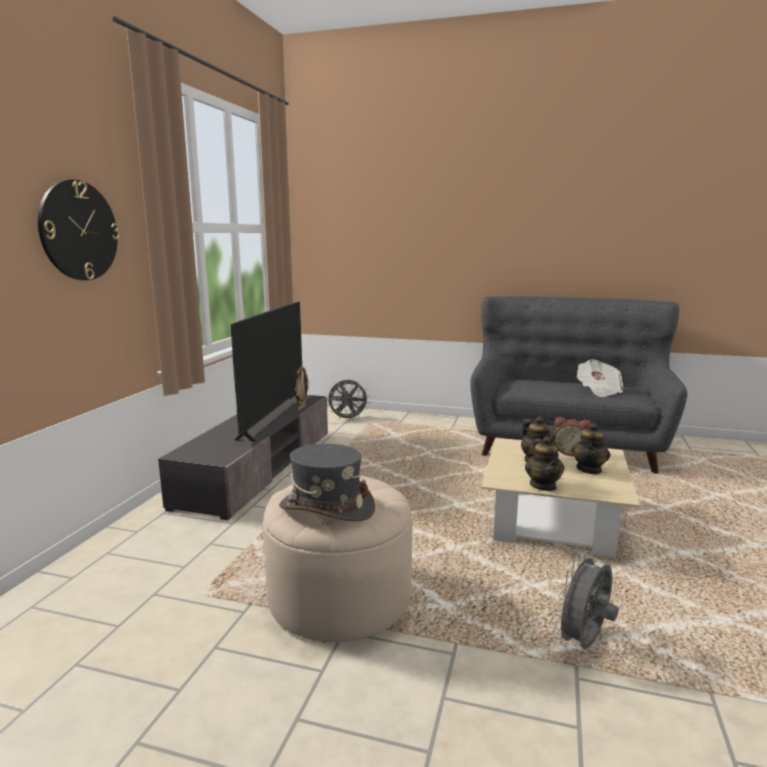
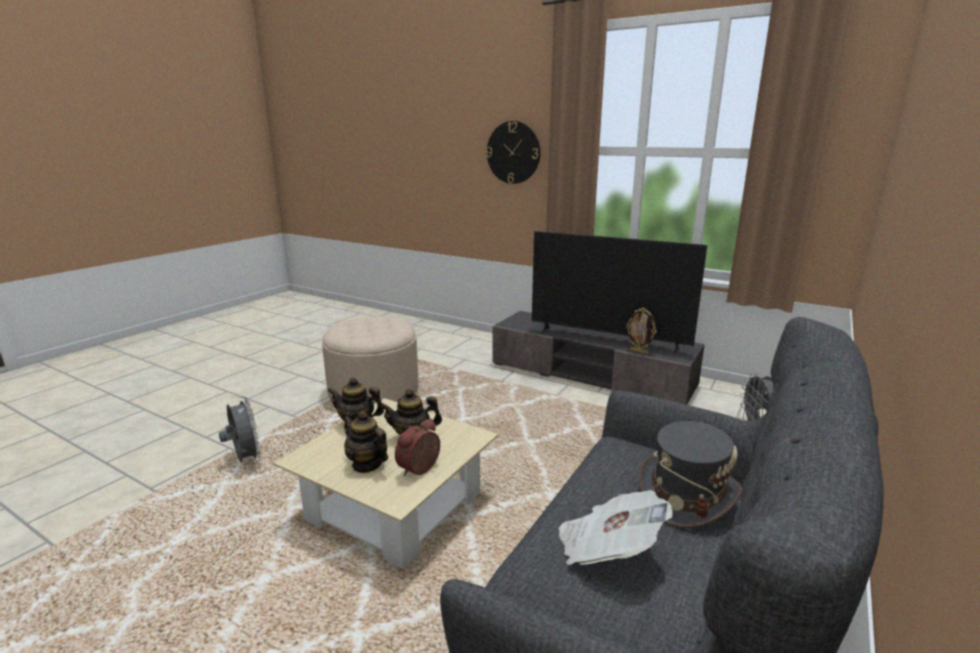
camera: 105 degrees right, 5 degrees up
(326, 508) = (359, 324): grey hat -> grey hat (686, 495)

